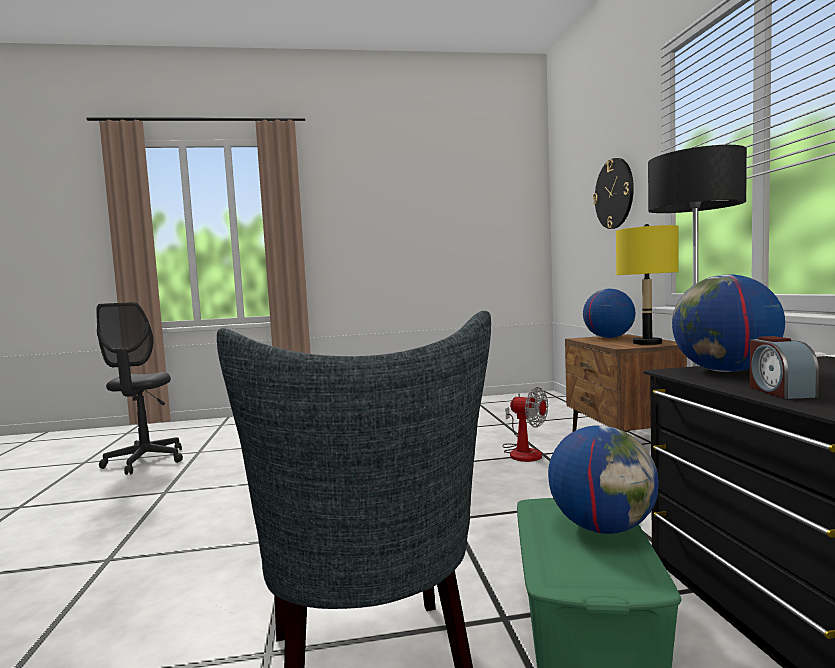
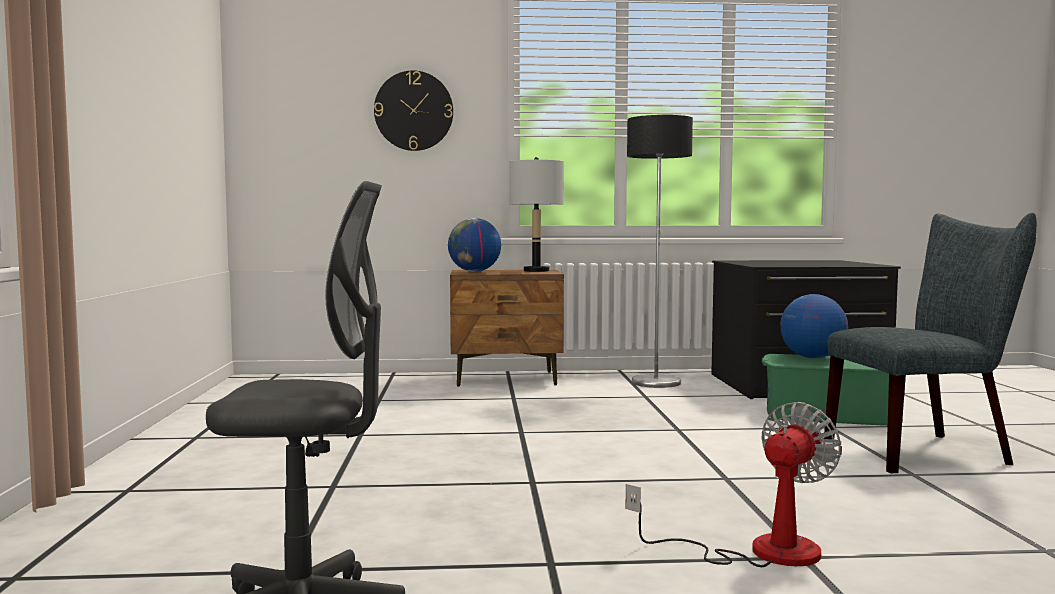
camera: 85 degrees left, 0 degrees up
(523, 452) = (502, 402): fan -> fan (759, 552)
(647, 343) = (536, 271): yellow table lamp -> grey table lamp
(725, 371) = (765, 264): globe -> none
(780, 391) = (828, 265): alarm clock -> none

